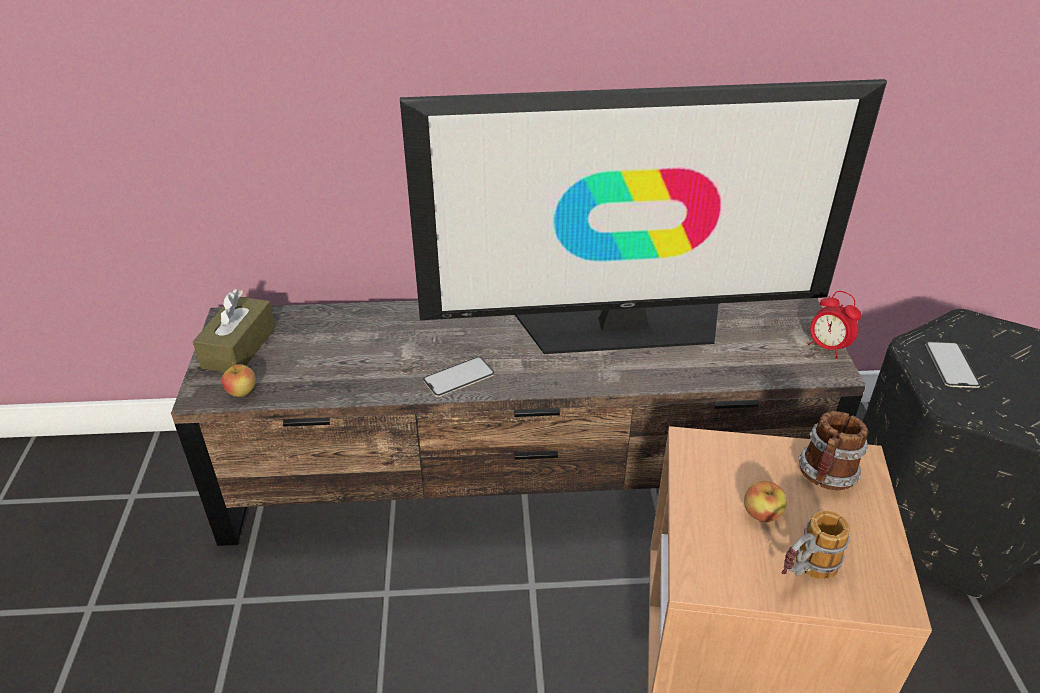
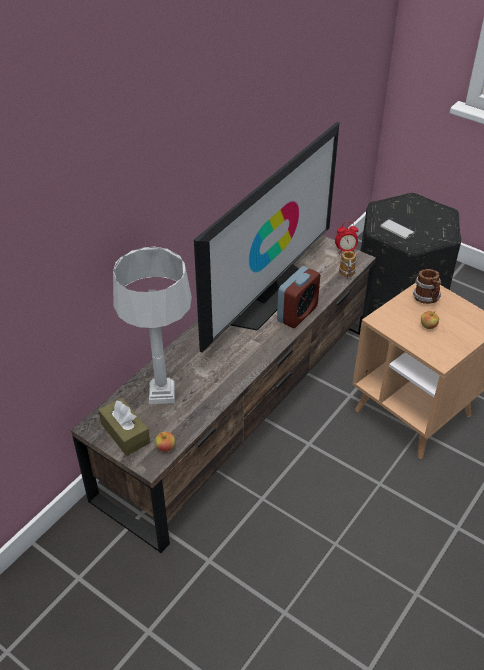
camera: 50 degrees left, 5 degrees up
(335, 339) = (162, 393): none -> grey table lamp
(458, 377) = (242, 366): phone -> none
(626, 372) = (297, 313): none -> alarm clock
(804, 573) = (461, 334): mug -> mug (347, 277)

